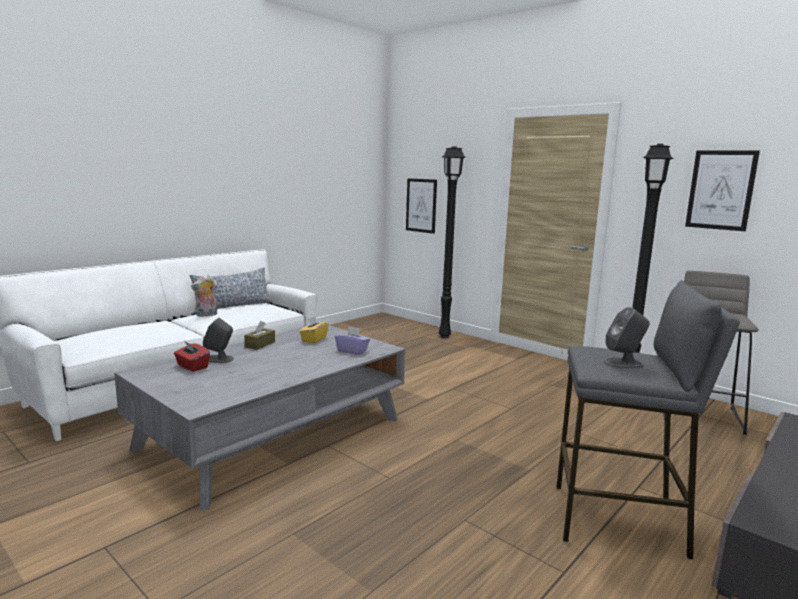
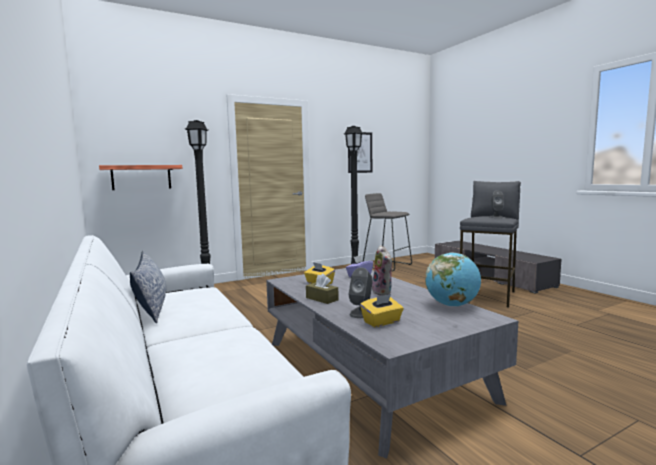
camera: 70 degrees left, 5 degrees down
(192, 367) = (382, 322): red tissue box -> yellow tissue box
(206, 315) = (184, 316): plush toy -> plush toy (383, 292)
(241, 391) = (452, 305): none -> globe
(421, 205) = (141, 177): picture -> shelf

